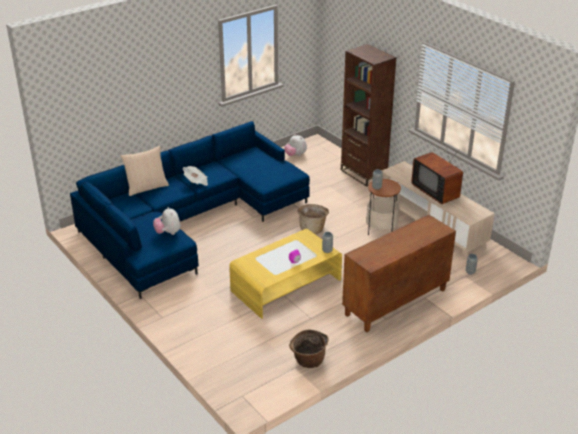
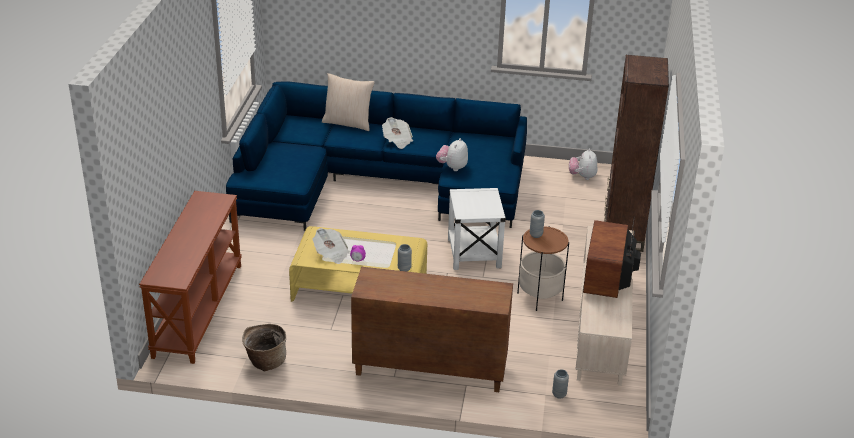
camera: 45 degrees right, 0 degrees up
(168, 233) = (297, 170): plush toy -> plush toy (452, 167)
(215, 362) = (197, 309): none -> brown console table
(274, 268) = (331, 254): none -> newspaper
(312, 228) = (474, 254): basket -> white side table

